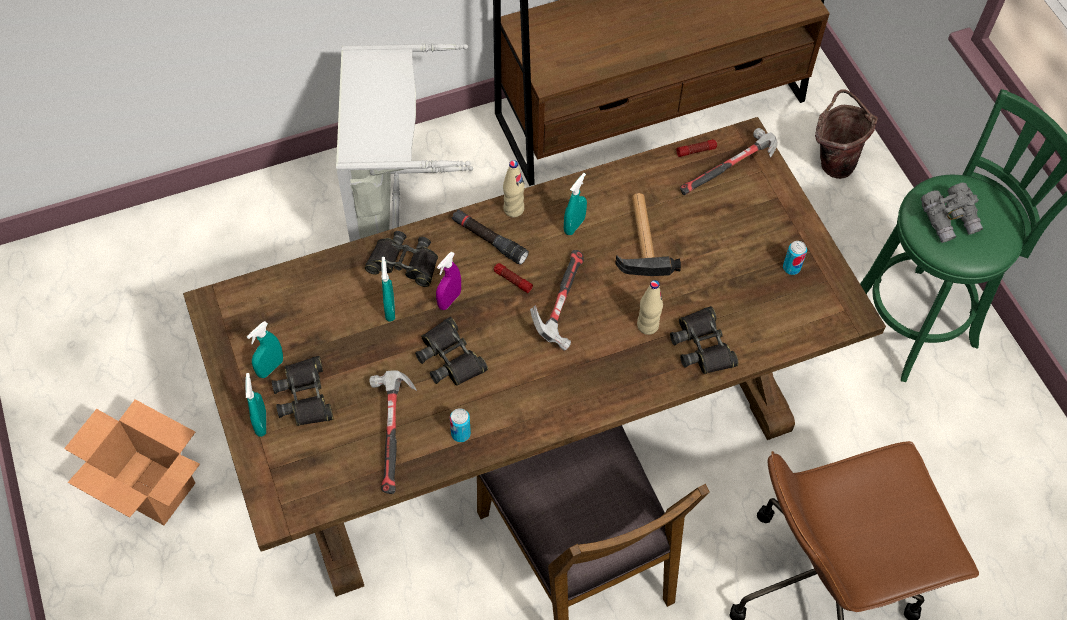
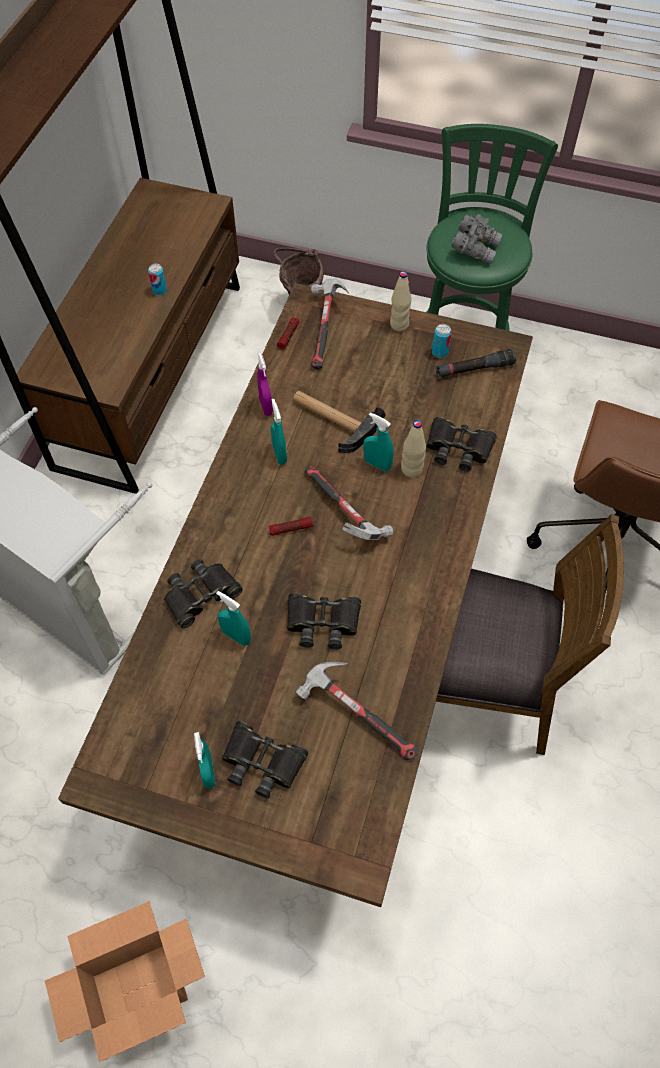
camera: 50 degrees left, 0 degrees up
(261, 423) = (258, 818): turquoise spray bottle -> turquoise spray bottle (377, 464)
(449, 300) = (267, 586): purple spray bottle -> purple spray bottle (266, 406)
(460, 434) = (400, 663): can -> can (159, 290)
(489, 240) = (237, 519): black flashlight -> black flashlight (474, 369)
(513, 209) = (225, 483): beige bottle -> beige bottle (399, 325)

